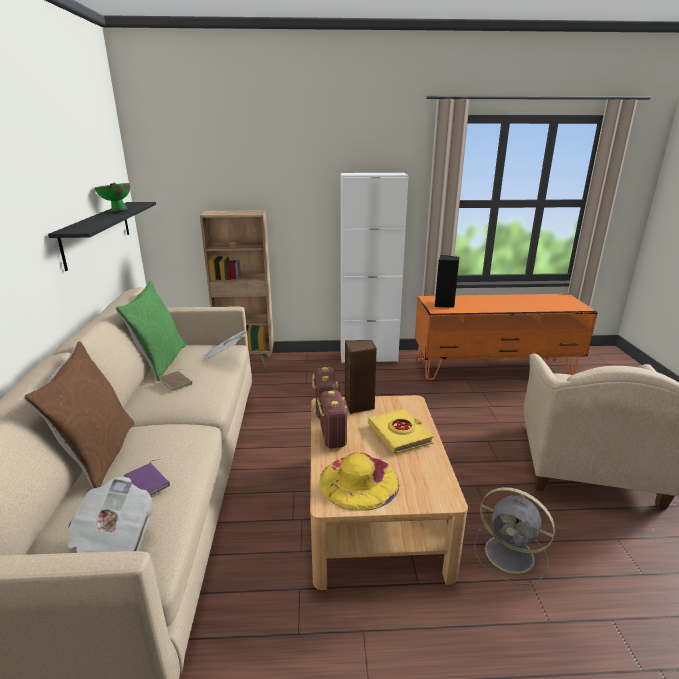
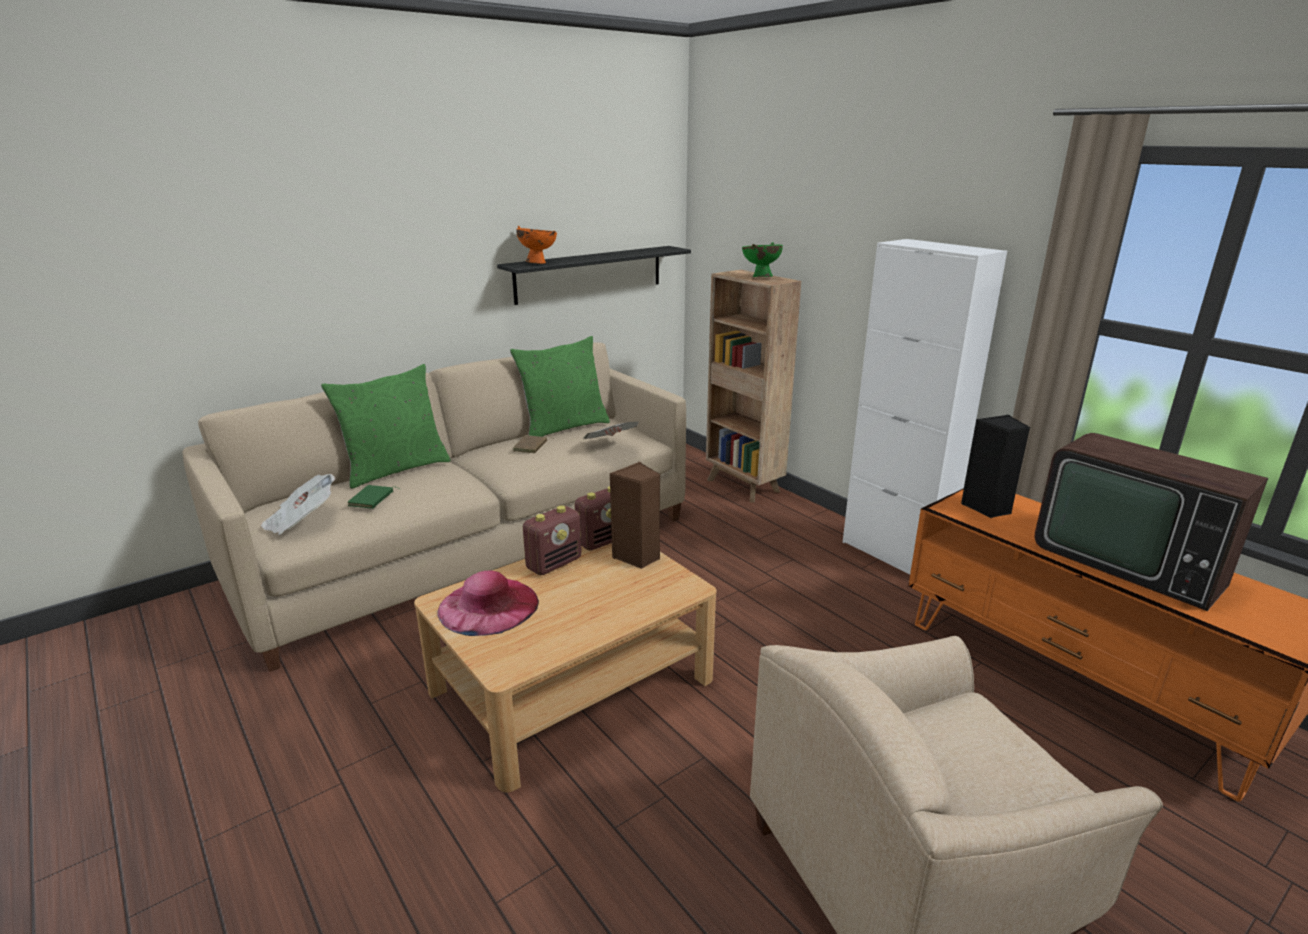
camera: 55 degrees right, 0 degrees up
(84, 226) = (537, 263): none -> orange bowl
(98, 455) = (395, 469): brown pillow -> green pillow
(117, 211) = (617, 253): green bowl -> green bowl (760, 277)
(149, 482) = (372, 499): purple book -> green book
(359, 481) = (488, 606): yellow hat -> pink hat
(400, 434) = (604, 602): yellow book -> none
(509, 302) = (1128, 559): none -> television
(511, 555) = (589, 833): grey fan -> none

